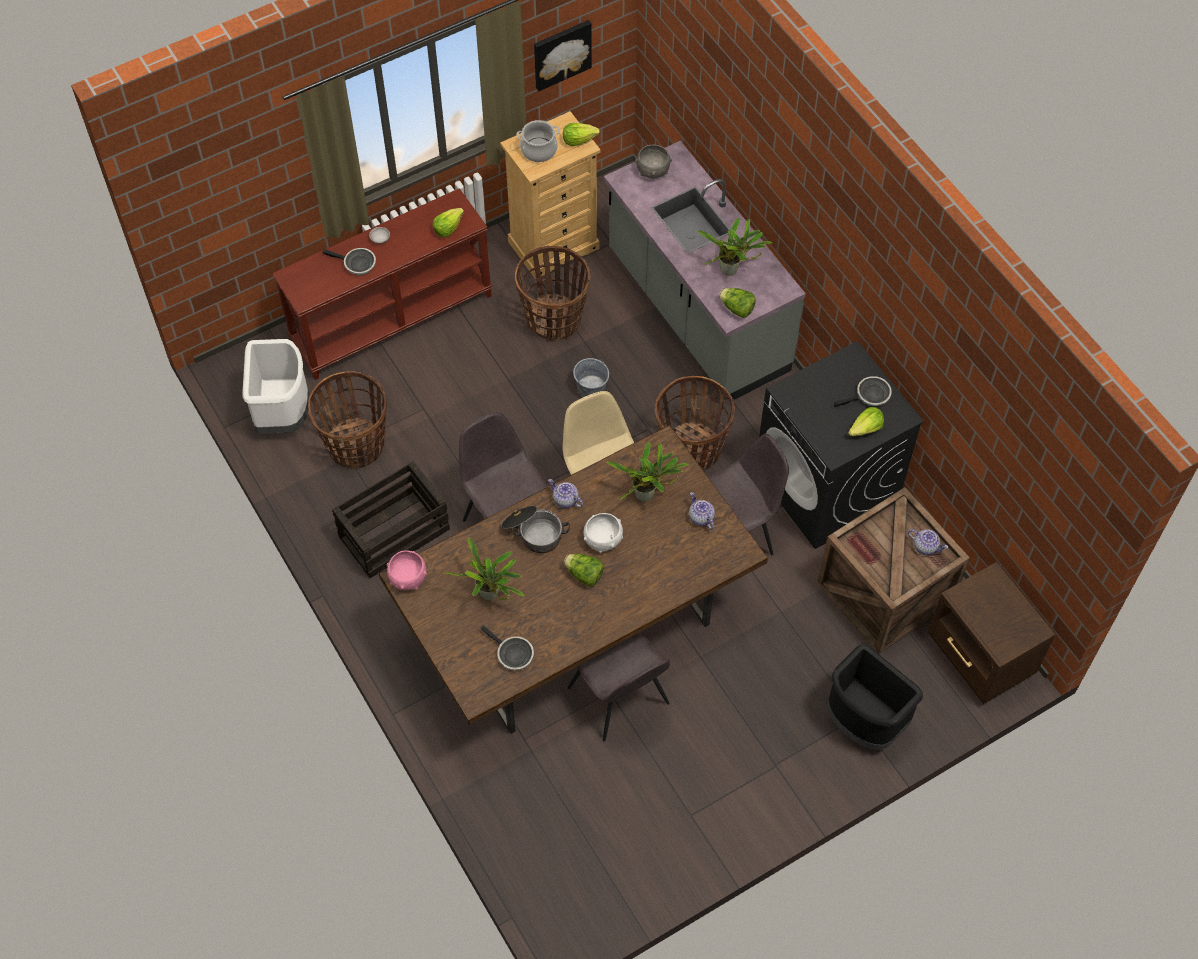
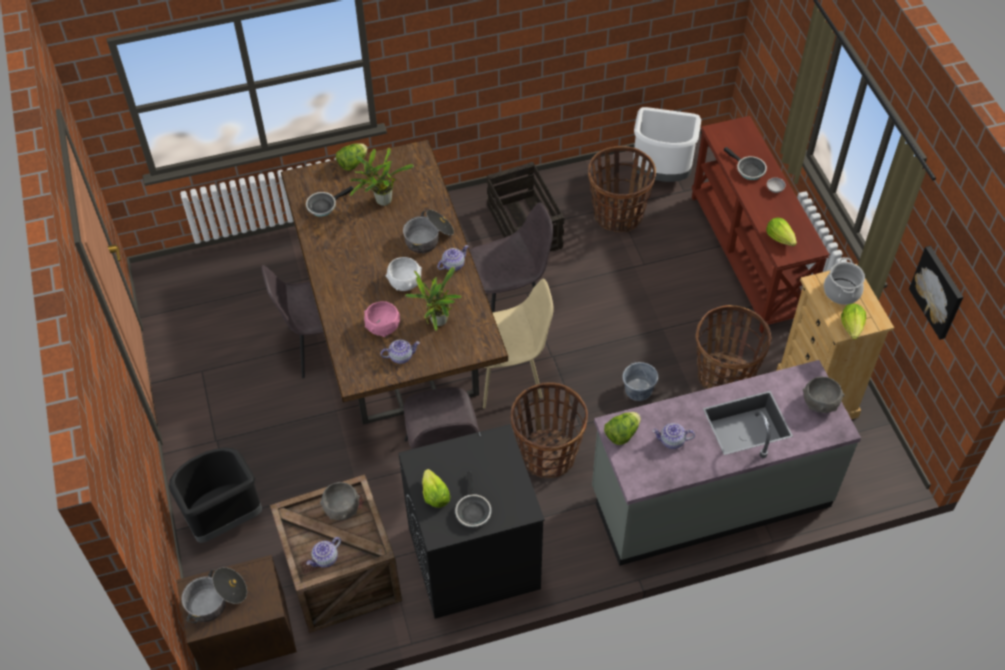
camera: 105 degrees right, 5 degrees down
(357, 264) = (748, 170): frying pan -> frying pan turned 75 degrees counterclockwise
(408, 578) = (417, 155): pink bowl -> pink bowl (383, 327)
(584, 575) = (376, 263): lettuce -> lettuce (352, 163)
(731, 271) = (671, 441): potted plant -> teapot
(868, 549) = (341, 508): none -> grey bowl
(1005, 623) = (216, 600): none -> cooking pot

